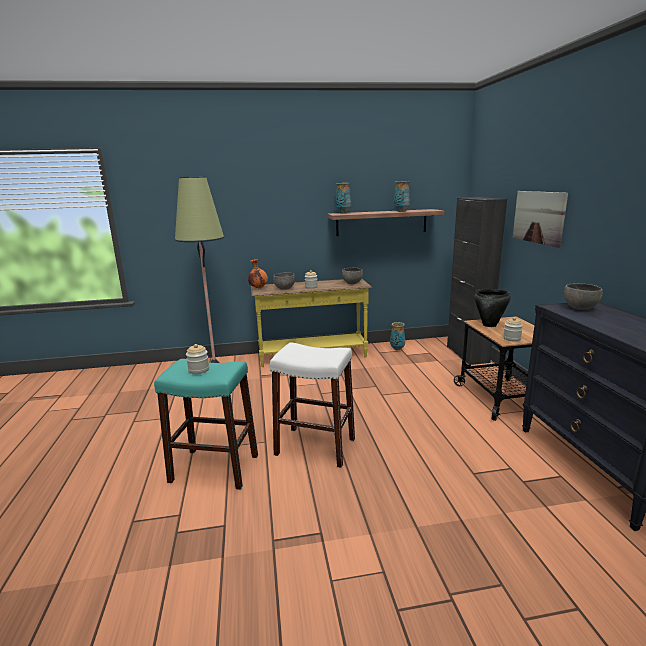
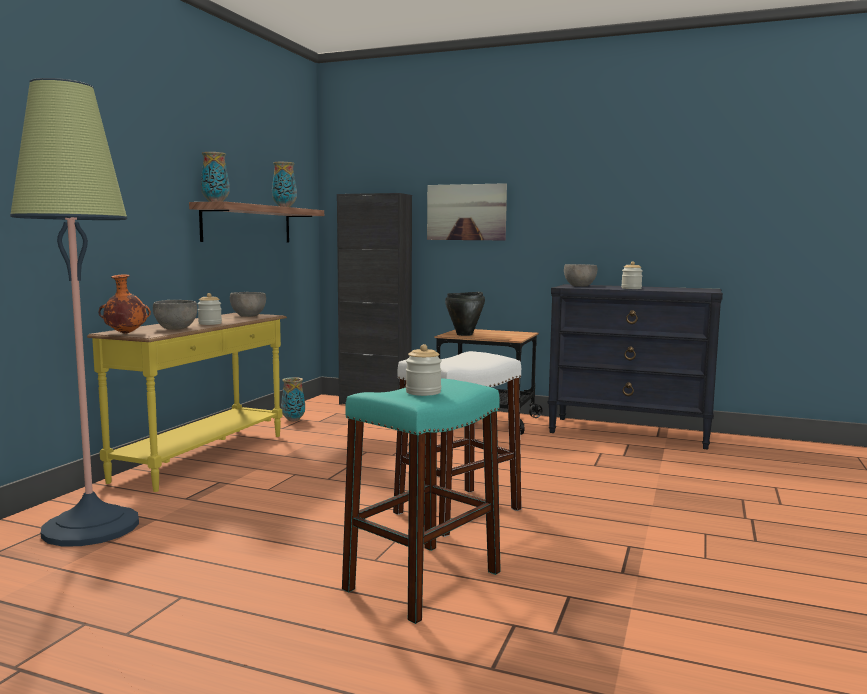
camera: 60 degrees left, 10 degrees down
(511, 338) = (511, 337): jar -> jar (631, 288)

